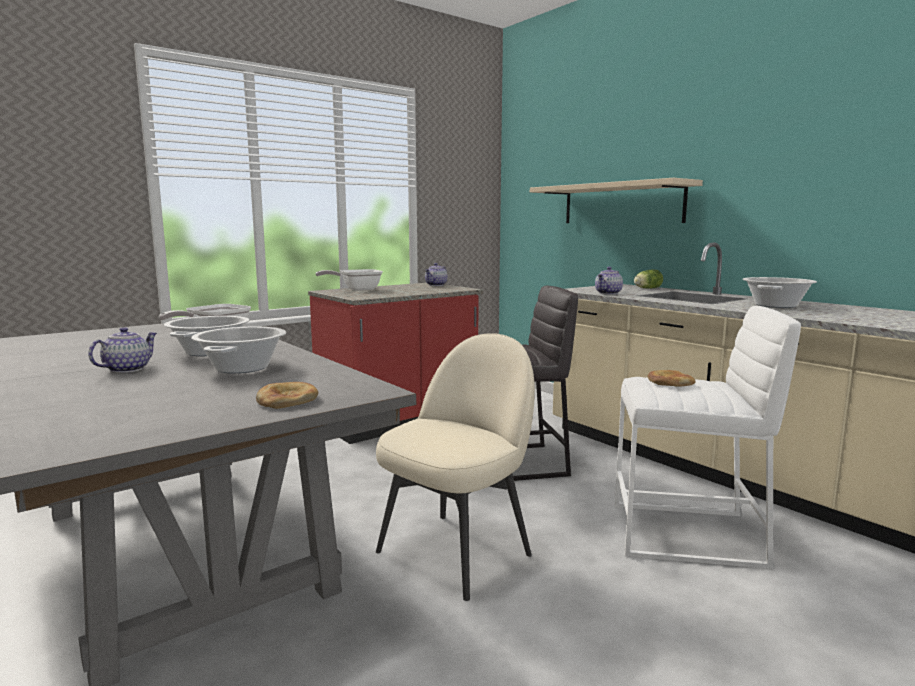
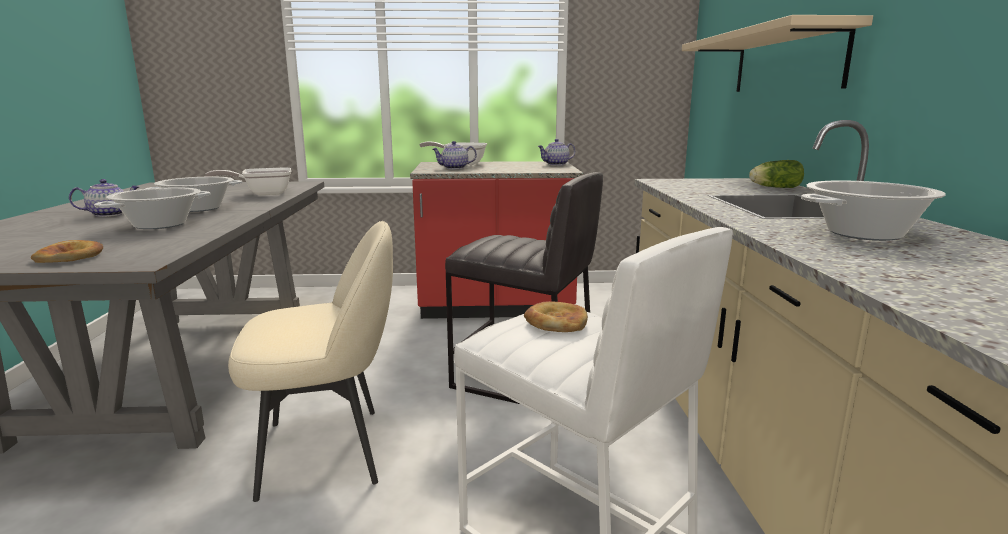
camera: 35 degrees right, 5 degrees up
(608, 293) = (682, 189): teapot -> teapot (454, 168)

